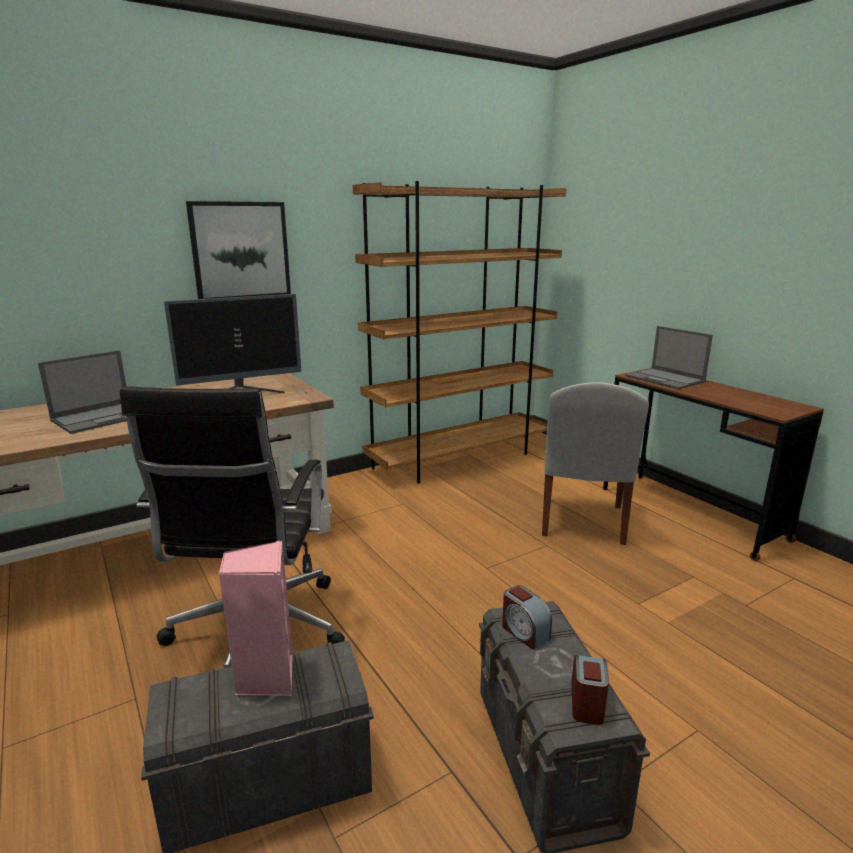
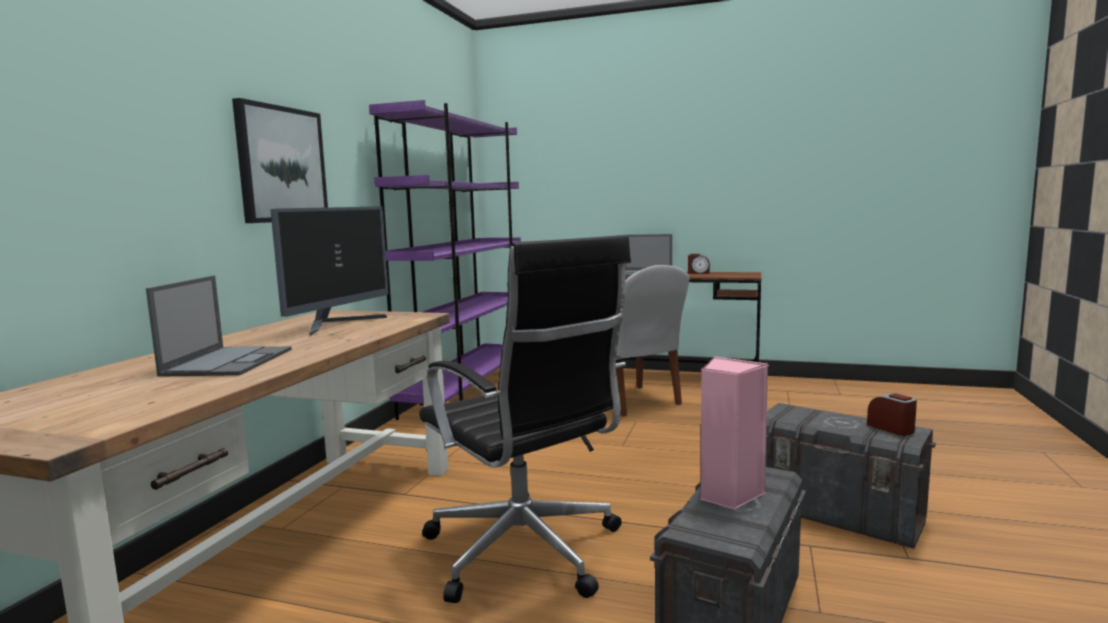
camera: 40 degrees left, 10 degrees down
(460, 459) = (467, 392): brown bookcase -> purple bookcase
(524, 632) = (800, 418): alarm clock -> alarm clock (698, 273)

